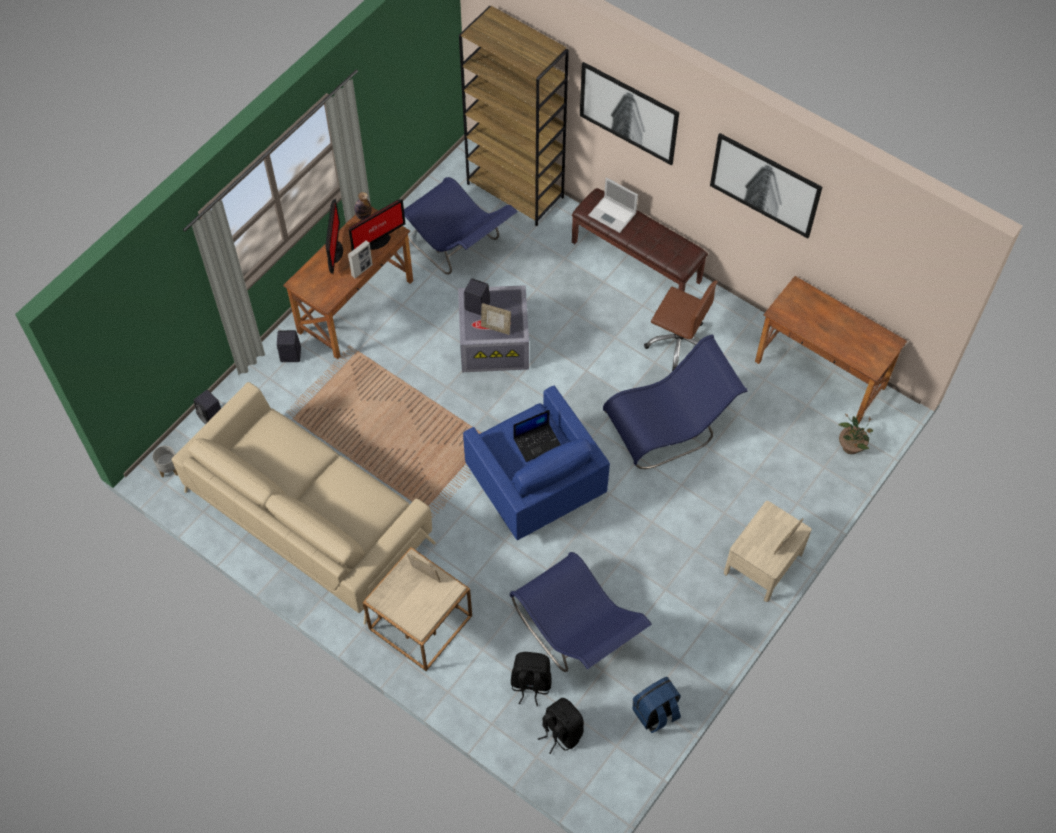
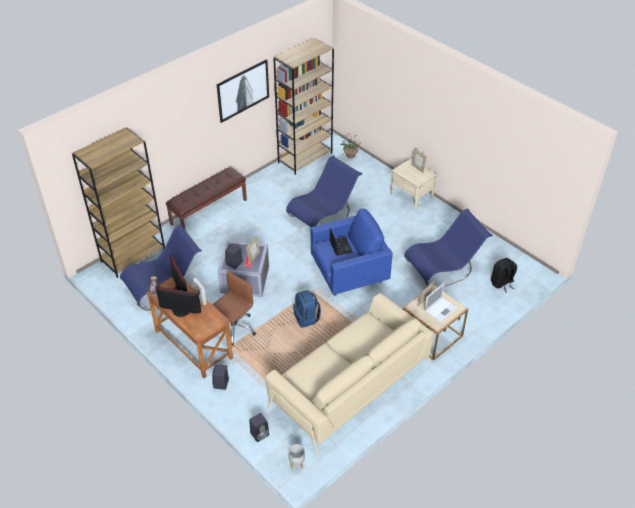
camera: 80 degrees left, 15 degrees down
(530, 684) = (473, 292): black backpack -> none
(613, 214) = (190, 196): laptop -> laptop (441, 309)
(629, 112) = (168, 130): picture -> none
(655, 713) = (492, 246): blue backpack -> blue backpack (307, 318)
(669, 427) = (323, 216): blue chair -> blue chair turned 60 degrees clockwise
(678, 343) = (270, 204): brown office chair -> brown office chair (234, 328)
(820, 374) = (305, 157): brown desk -> brown bookcase

